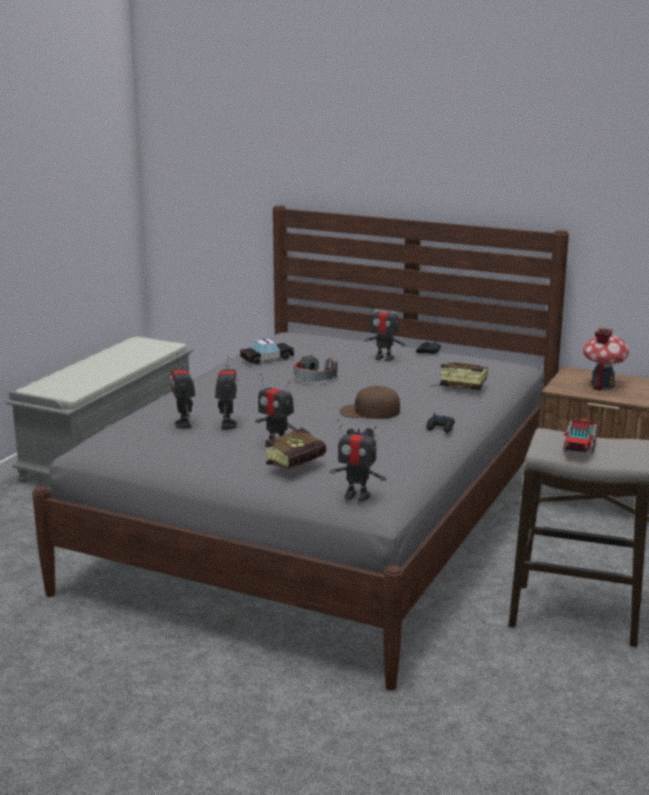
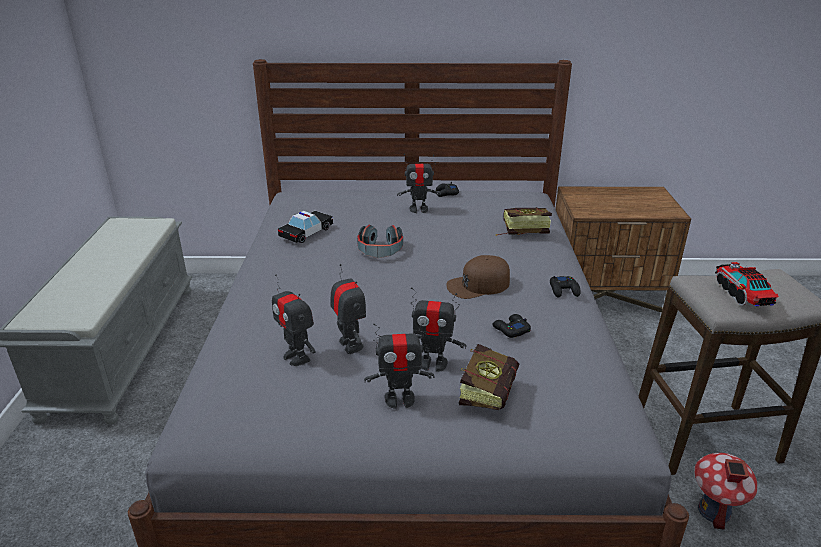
camera: 25 degrees left, 10 degrees up
(357, 496) = (596, 426): toy robot -> toy robot (399, 399)
(602, 385) = (611, 201): toy house -> toy house (714, 511)

